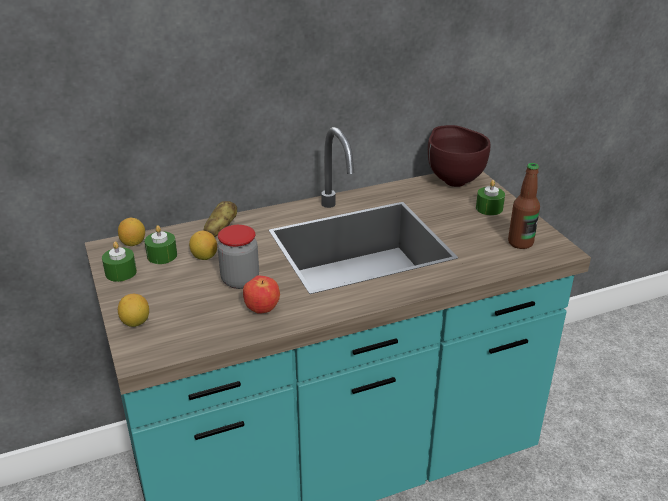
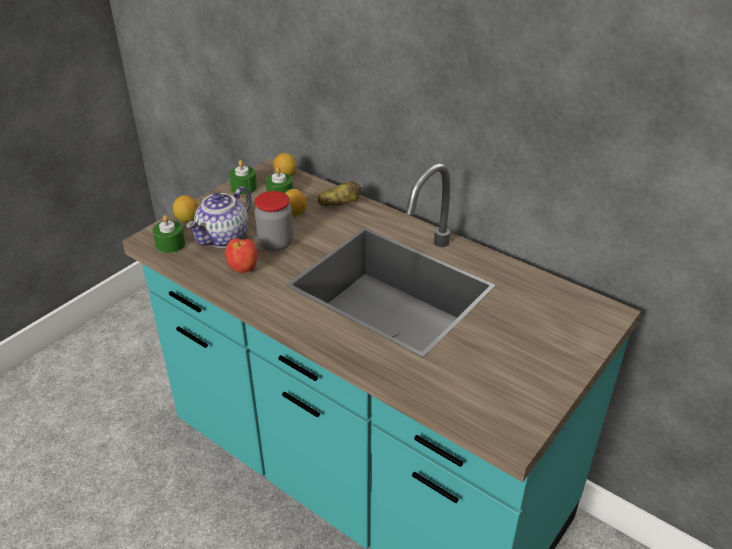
camera: 60 degrees right, 5 degrees up
(197, 308) = (224, 238): none -> teapot
(453, 180) = (582, 305): brown bowl -> none
(489, 208) = (549, 350): green candle -> green candle (170, 244)
(520, 243) = (497, 396): bottle -> none

